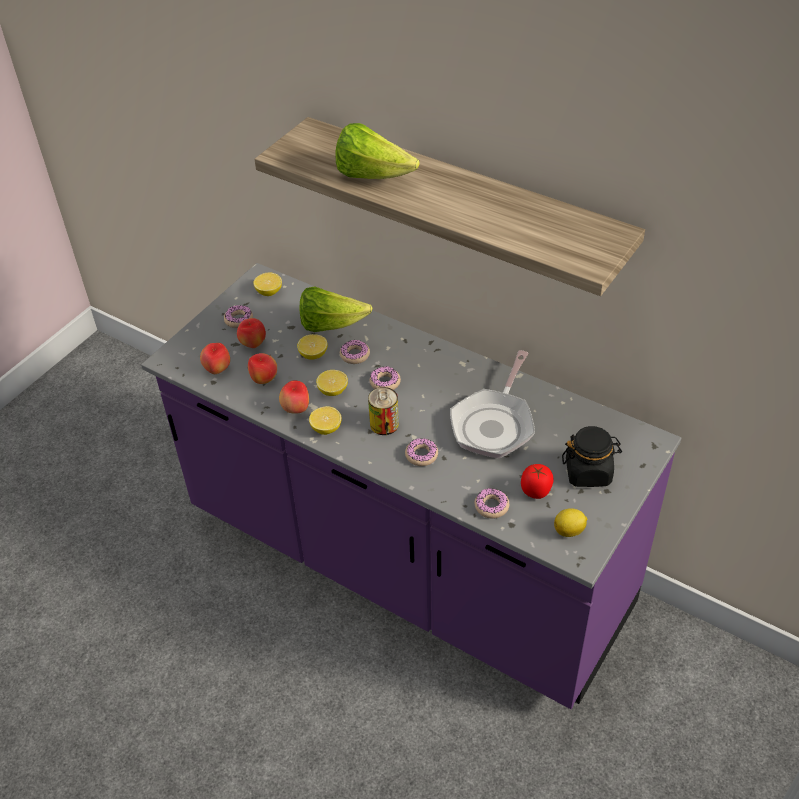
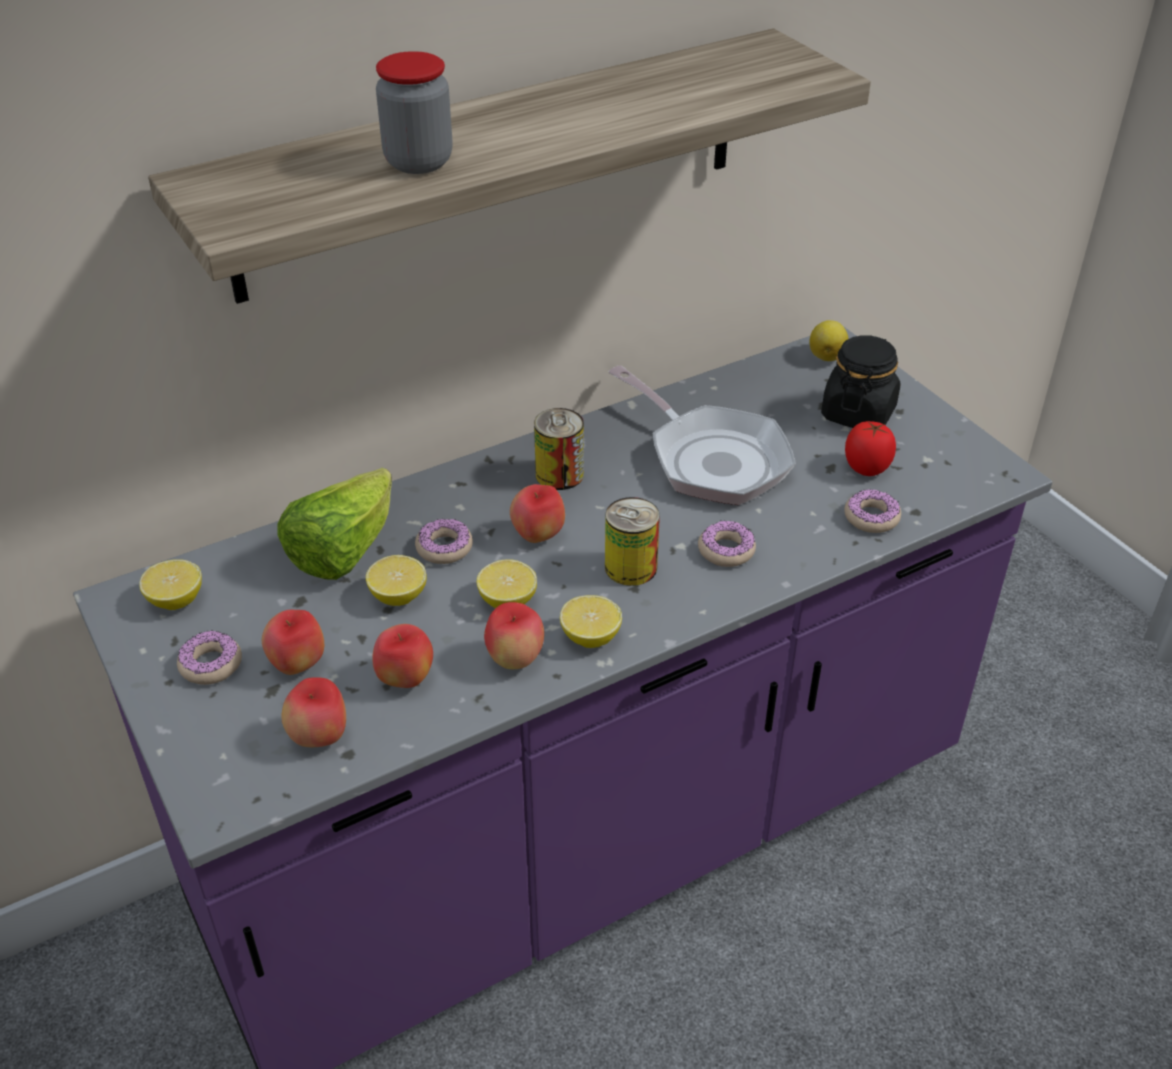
camera: 65 degrees left, 5 degrees down
(373, 175) = (418, 162): lettuce -> jar
(385, 382) = (538, 536): donut -> apple
(437, 371) = (559, 474): none -> can
(570, 531) = (954, 465): lemon -> lemon (827, 356)

